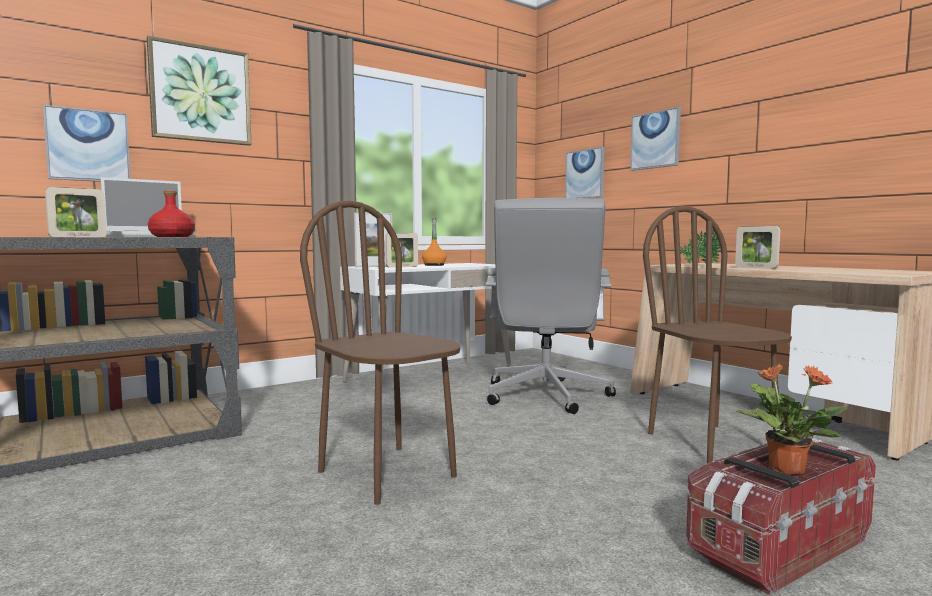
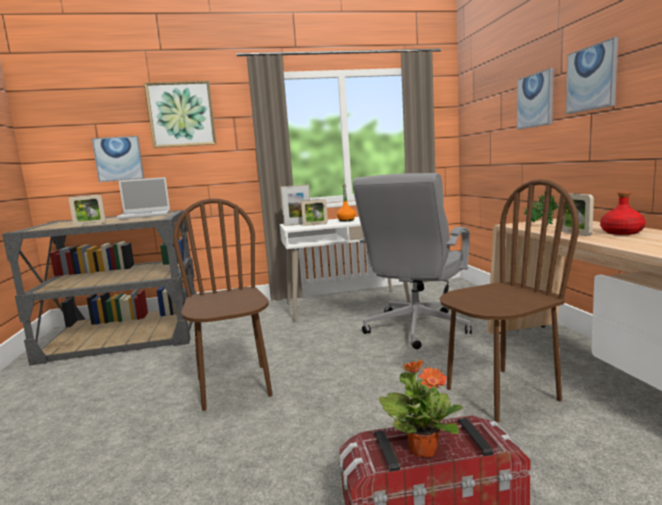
camera: 25 degrees right, 5 degrees up
(172, 236) = (141, 219): red bottle -> red bottle (621, 232)
(585, 174) = (488, 132): picture -> picture (591, 78)
(711, 443) = (501, 394): brown chair -> brown chair turned 60 degrees clockwise

